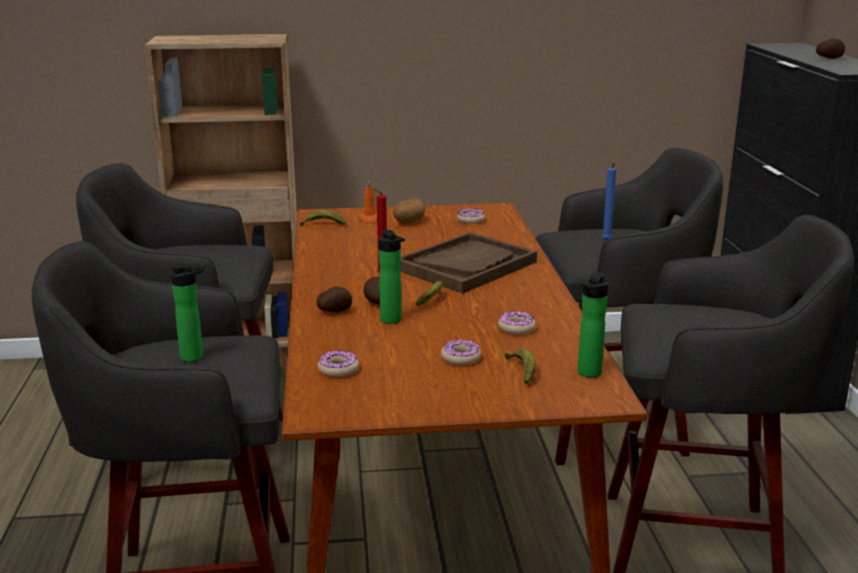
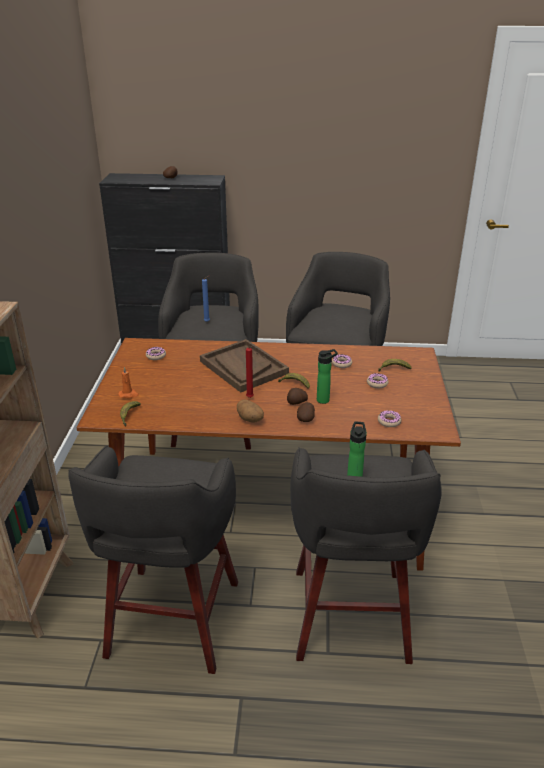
camera: 80 degrees left, 10 degrees up
(408, 222) = (146, 379): potato -> potato (250, 419)
(588, 374) = (396, 353): bottle -> none

